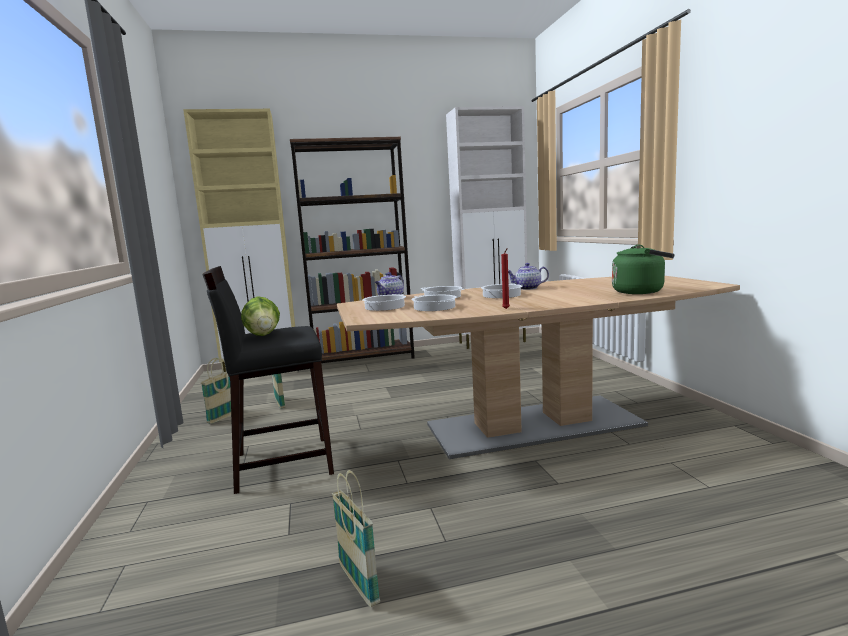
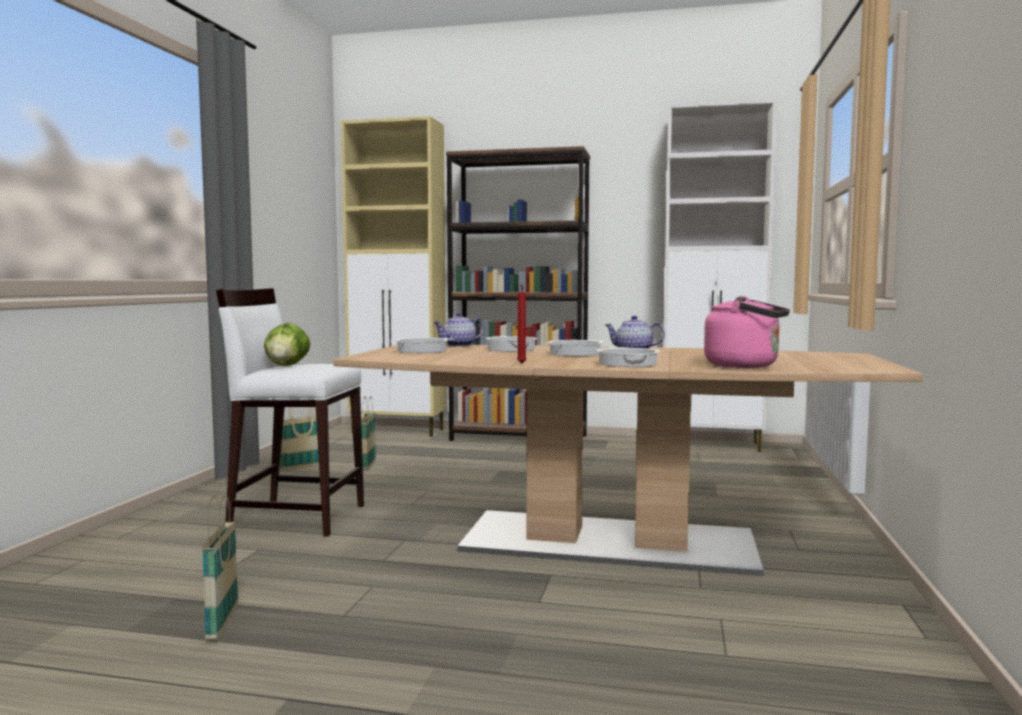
camera: 25 degrees right, 5 degrees down
(282, 463) = (297, 517): black stool -> white stool
(435, 307) = (463, 355): cooking pot -> cooking pot (628, 364)
(641, 292) = (746, 366): green kettle -> pink kettle

